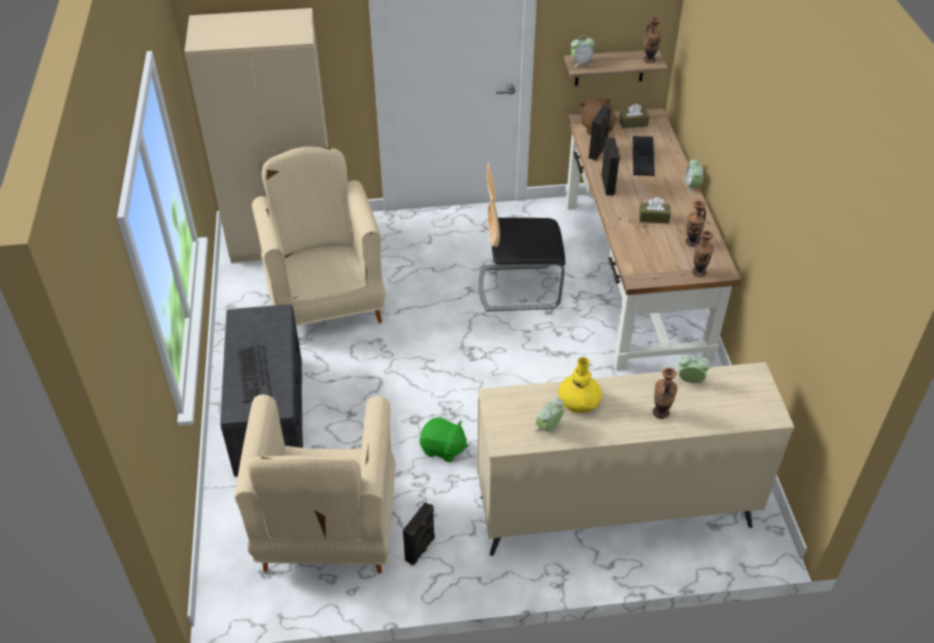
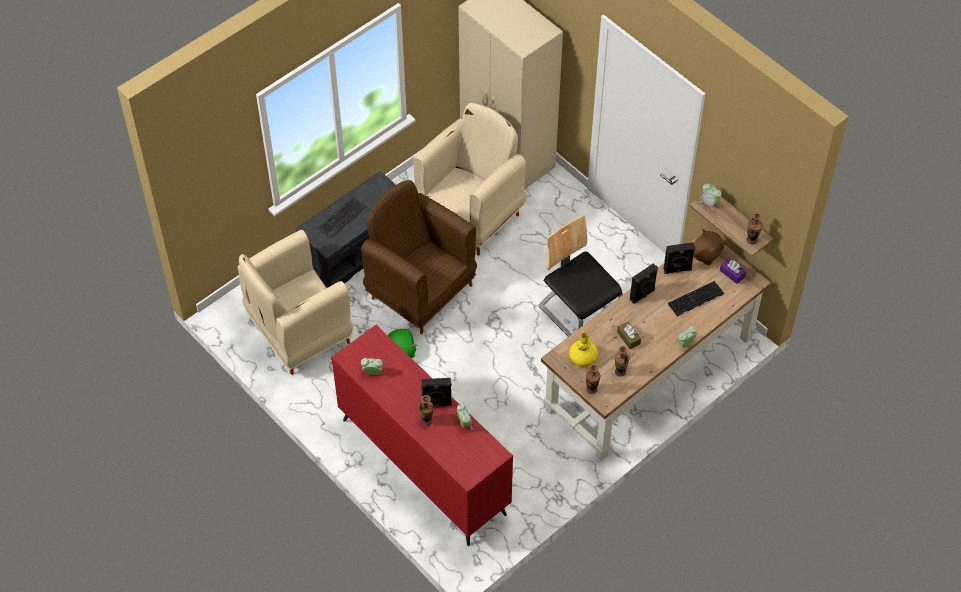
camera: 55 degrees right, 10 degrees up
(379, 391) = (420, 291): none -> brown armchair
(421, 549) = (321, 384): black speaker -> black speaker (437, 404)
(578, 401) = (404, 376): yellow vase -> yellow vase (582, 357)
(613, 511) = (423, 465): beige dresser -> red dresser
(633, 123) = (732, 273): brown tissue box -> purple tissue box

